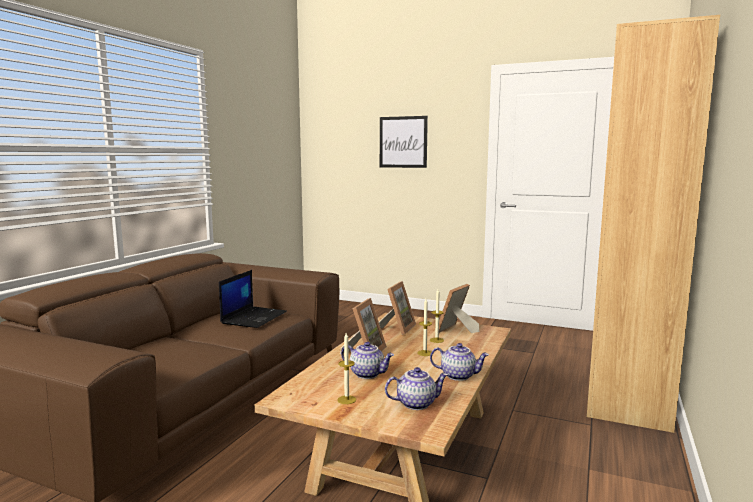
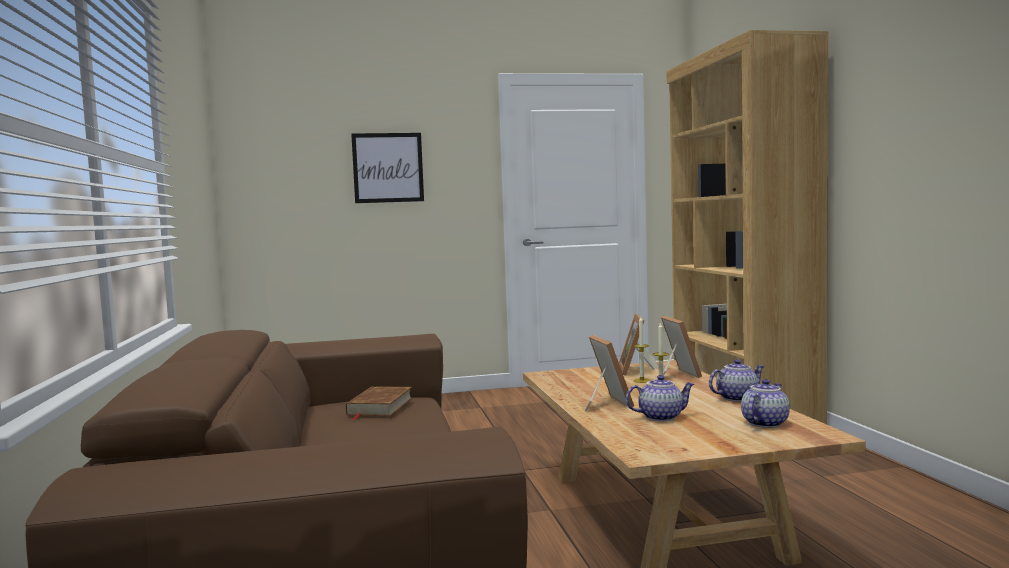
camera: 35 degrees left, 5 degrees down
(254, 317) = (380, 407): laptop -> brown book
(346, 399) = (702, 438): candle -> none
(397, 328) = (577, 380): picture frame -> picture frame (676, 375)

